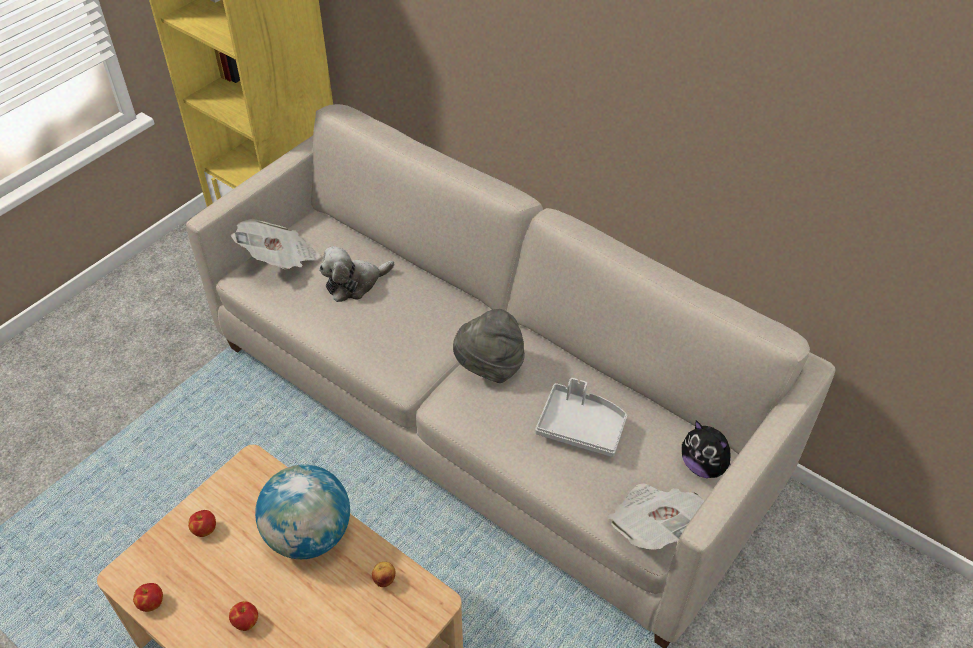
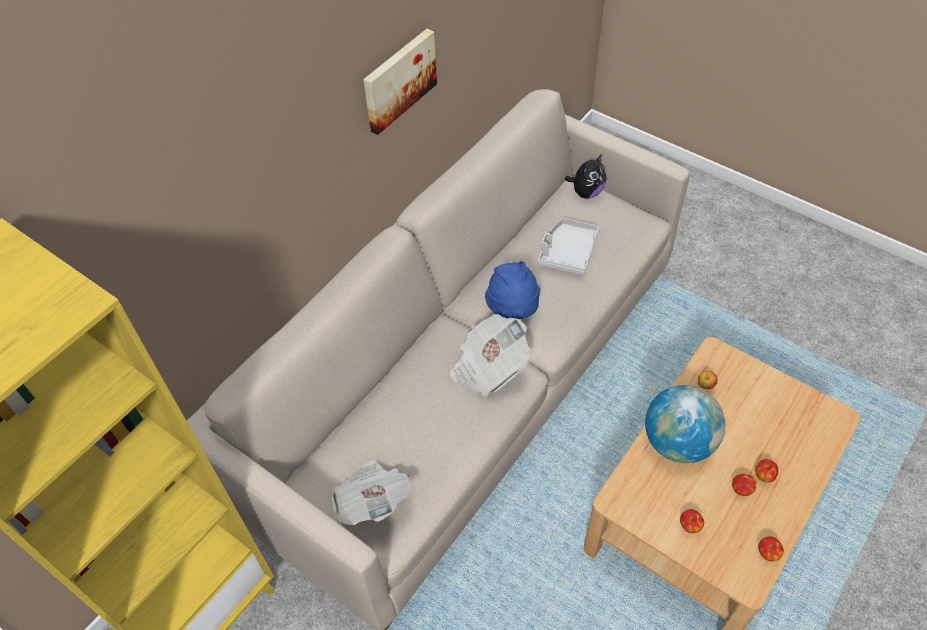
camera: 90 degrees left, 5 degrees up
(234, 592) = (741, 490): none -> apple
(354, 283) = (411, 424): plush toy -> none
(489, 366) = (513, 310): grey hat -> blue hat
(649, 110) = (398, 80): none -> picture
(654, 527) = (642, 218): newspaper -> newspaper (489, 367)

